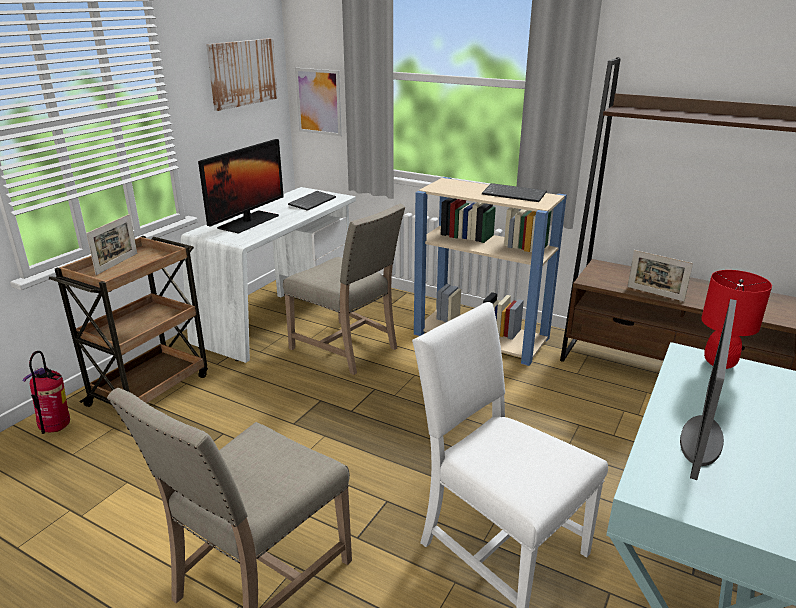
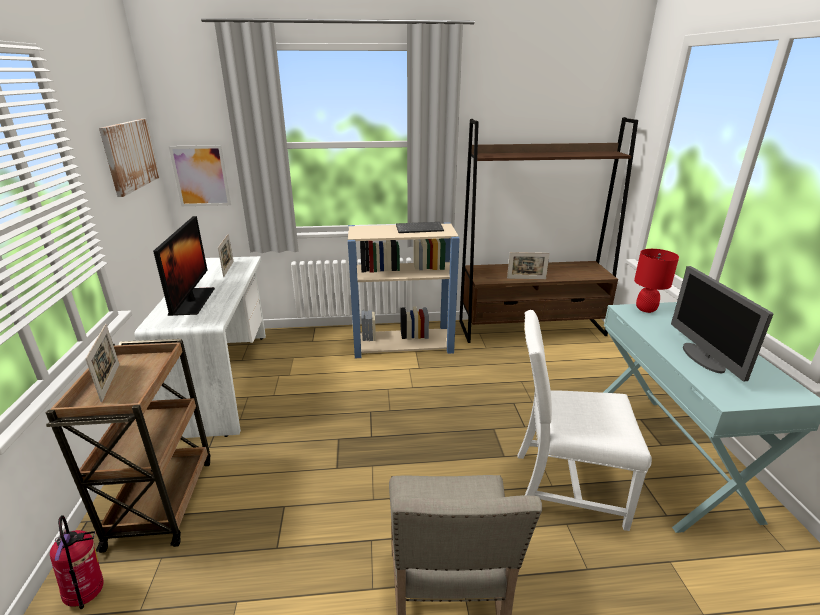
camera: 35 degrees left, 0 degrees up
(312, 201) = (228, 269): keyboard -> picture frame
(347, 348) = (315, 387): beige chair -> none

